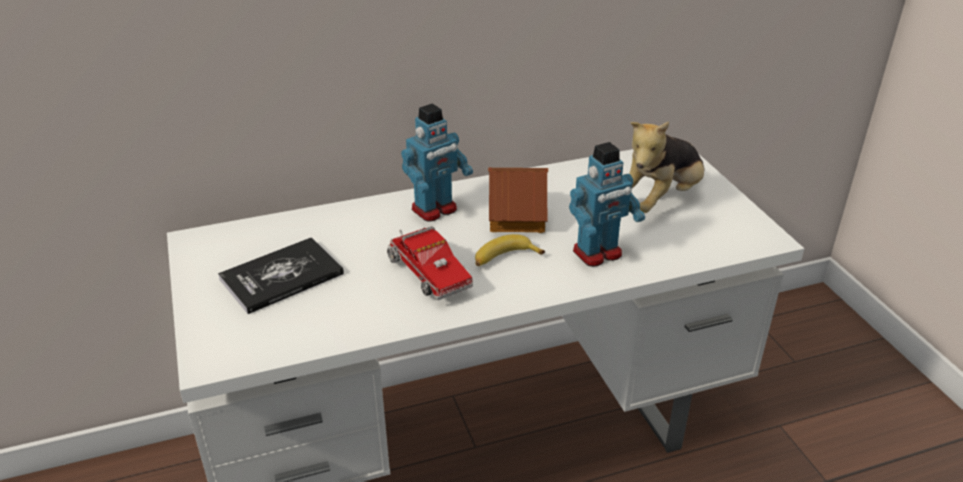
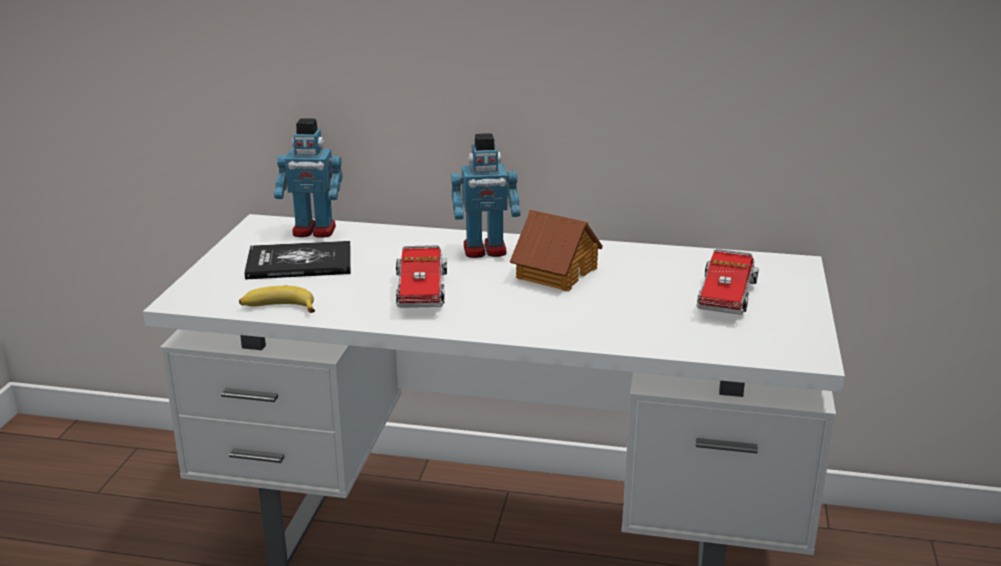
camera: 30 degrees right, 10 degrees down
(504, 258) = (504, 300): banana -> banana (278, 308)
(598, 253) = (601, 320): toy robot -> toy robot (314, 231)
(660, 199) = (726, 296): plush toy -> toy truck

